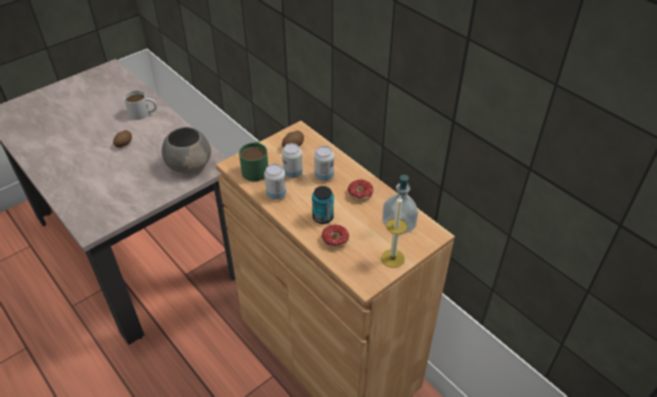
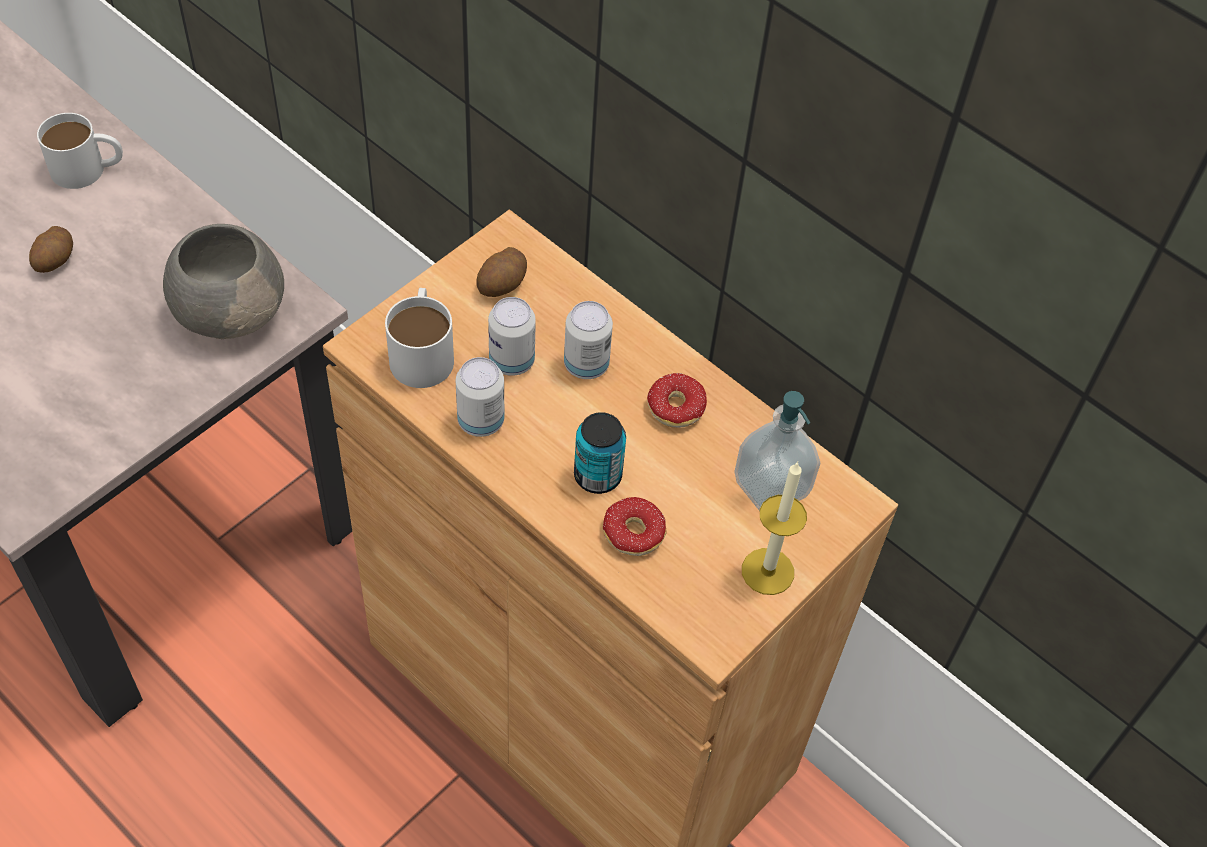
camera: 10 degrees left, 10 degrees up
(256, 168) = (422, 350): green mug -> white mug

